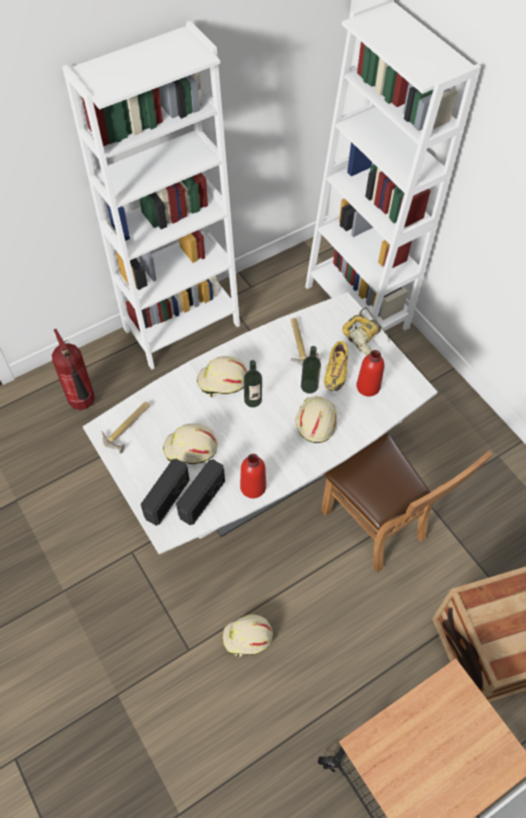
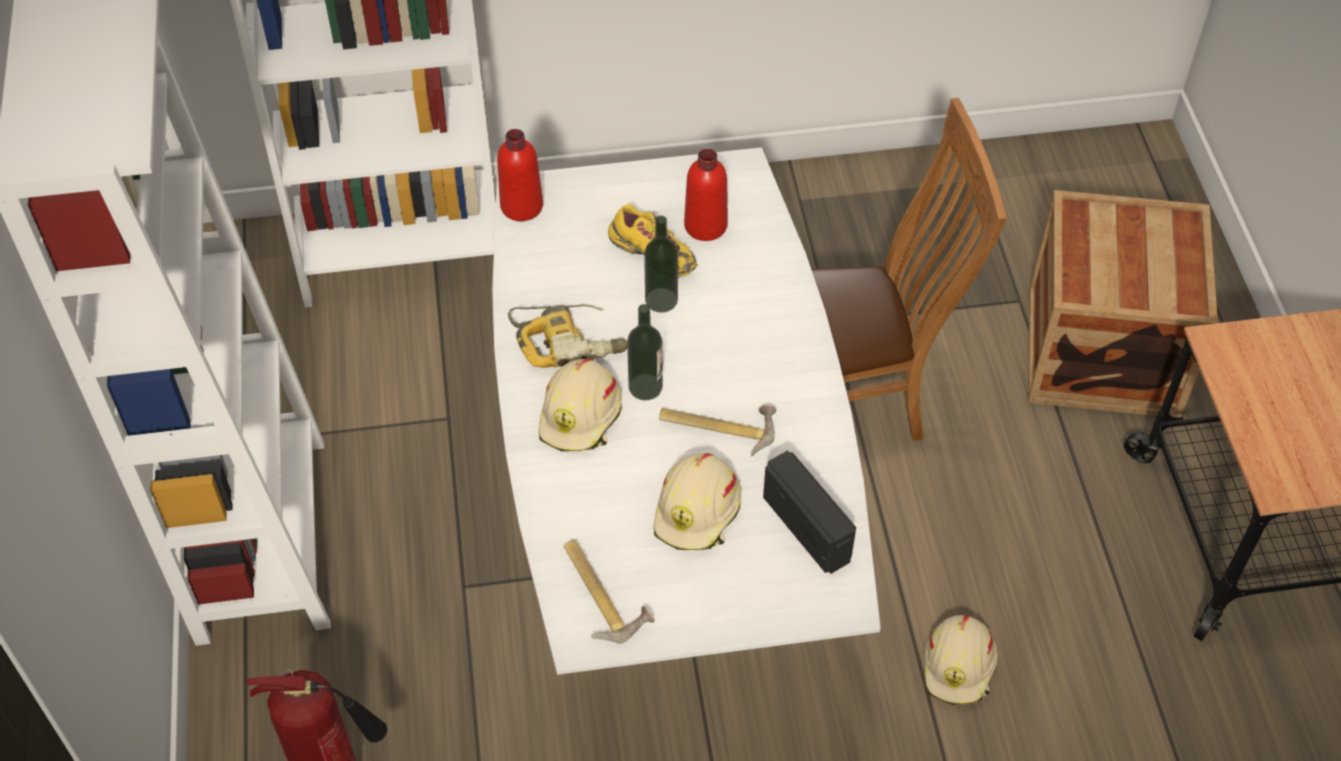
camera: 65 degrees left, 5 degrees down
(167, 499) = (782, 579): radio -> none
(253, 487) = (818, 448): red bottle -> red bottle (521, 206)
(301, 343) = (567, 277): hammer -> hammer (718, 425)
(315, 421) = (735, 318): beige hard hat -> none
(367, 338) = (610, 188): power drill -> power drill (569, 340)

